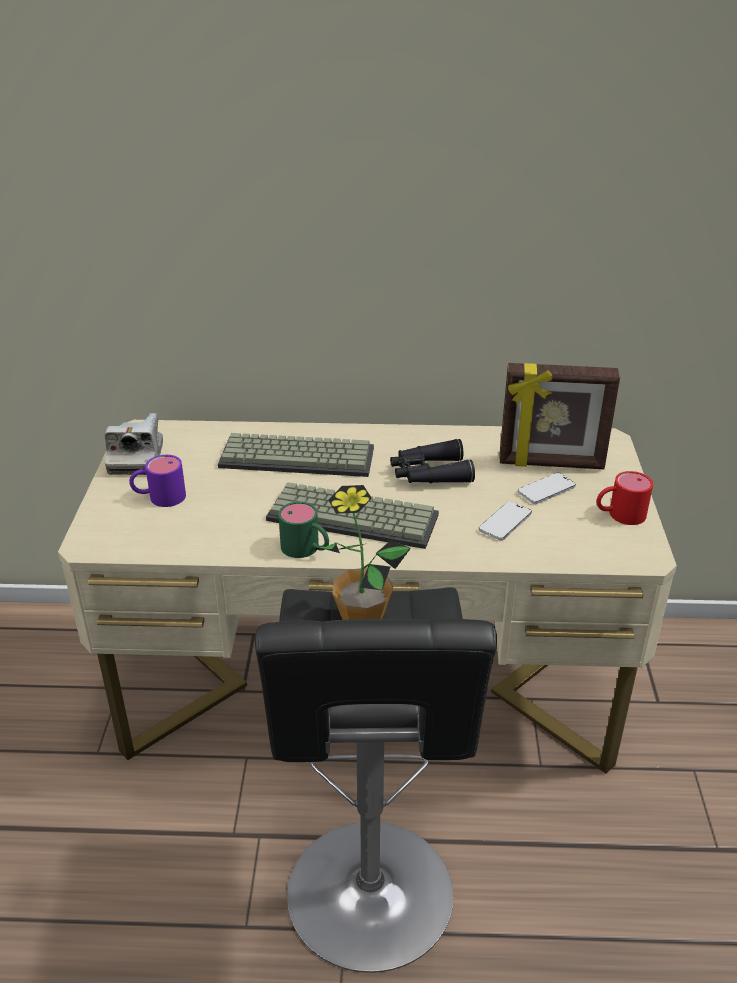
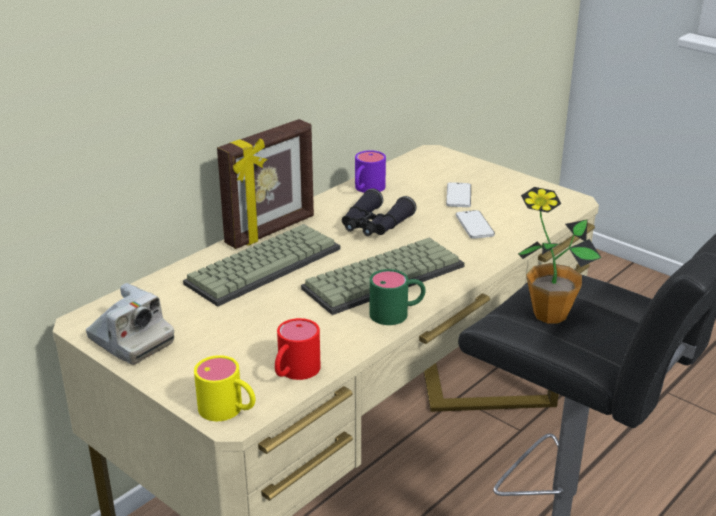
camera: 50 degrees left, 5 degrees down
(96, 538) = (228, 410): none -> yellow mug
(159, 497) = (215, 352): purple mug -> purple mug (366, 189)
(551, 464) = (431, 181): picture frame -> picture frame (271, 231)
(619, 515) = (520, 188): red mug -> red mug (294, 372)

